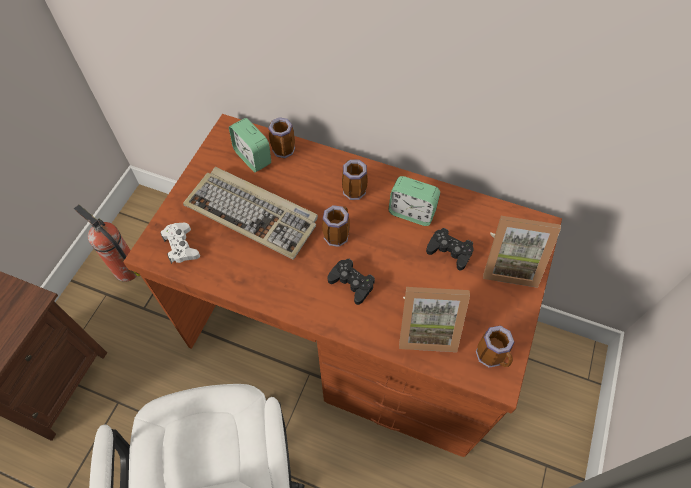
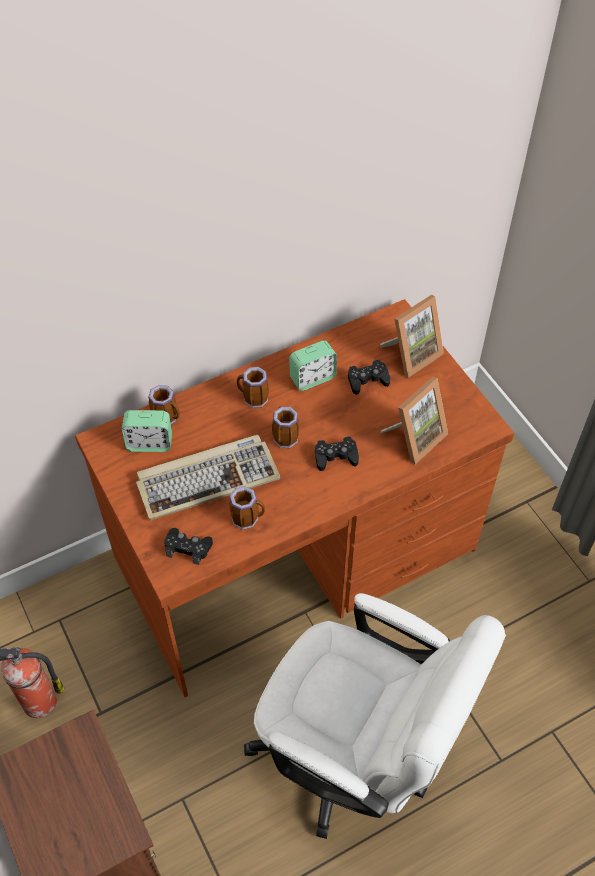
camera: 50 degrees left, 5 degrees down
(181, 246) = (188, 548): white game controller -> black game controller
(492, 356) = (468, 417): mug -> mug (247, 518)

